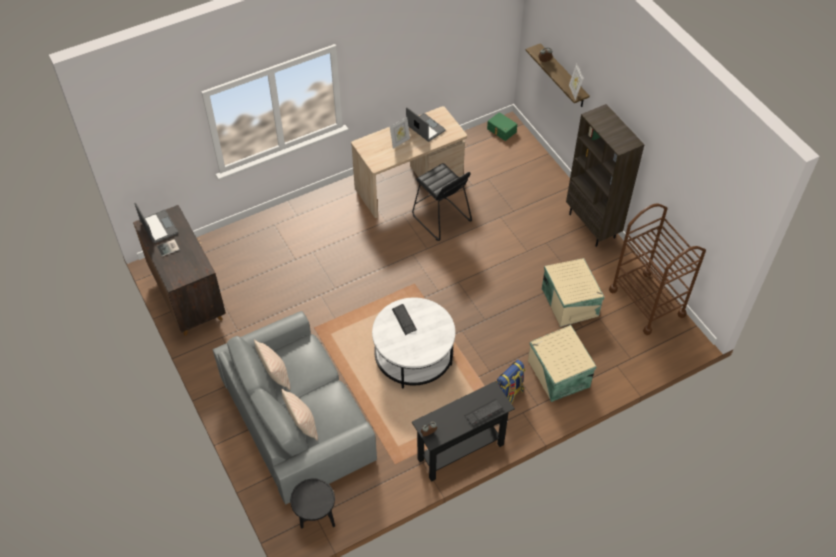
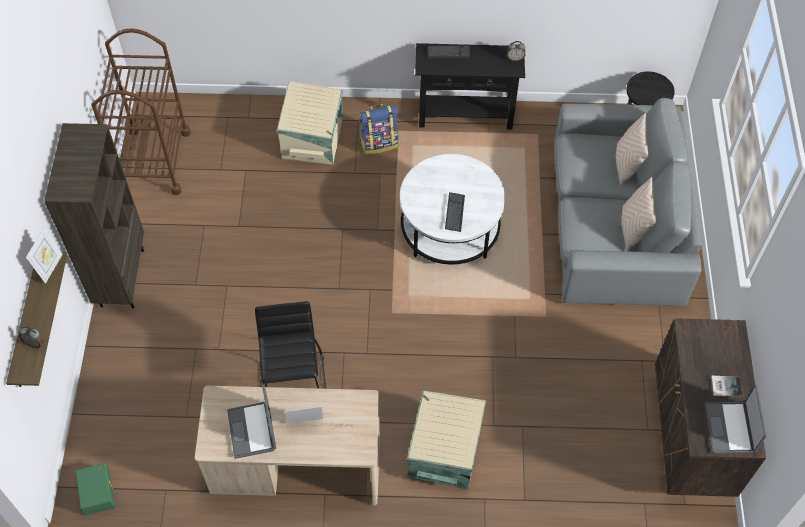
camera: 150 degrees left, 5 degrees up
(570, 301) = (233, 202): beige storage box -> beige storage box (443, 450)

